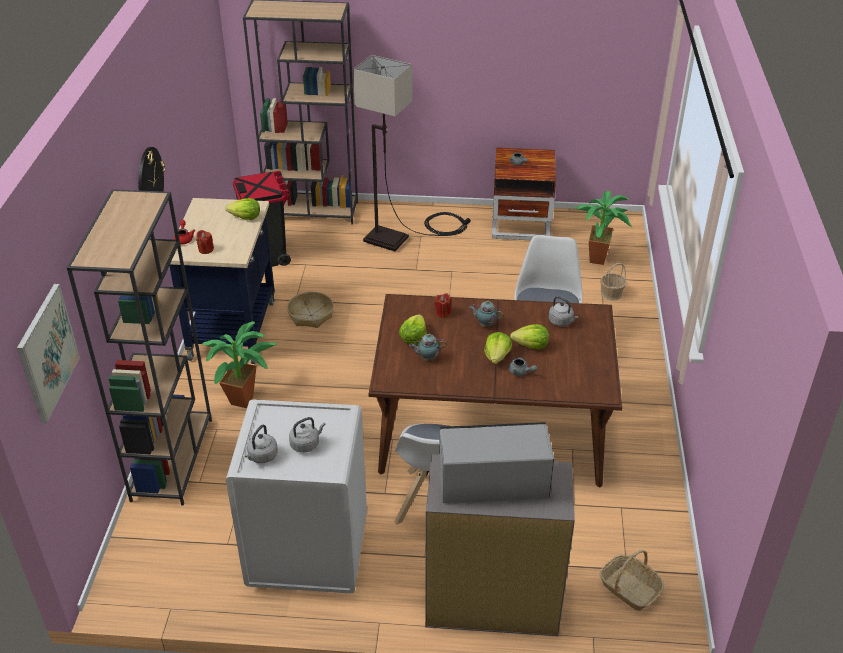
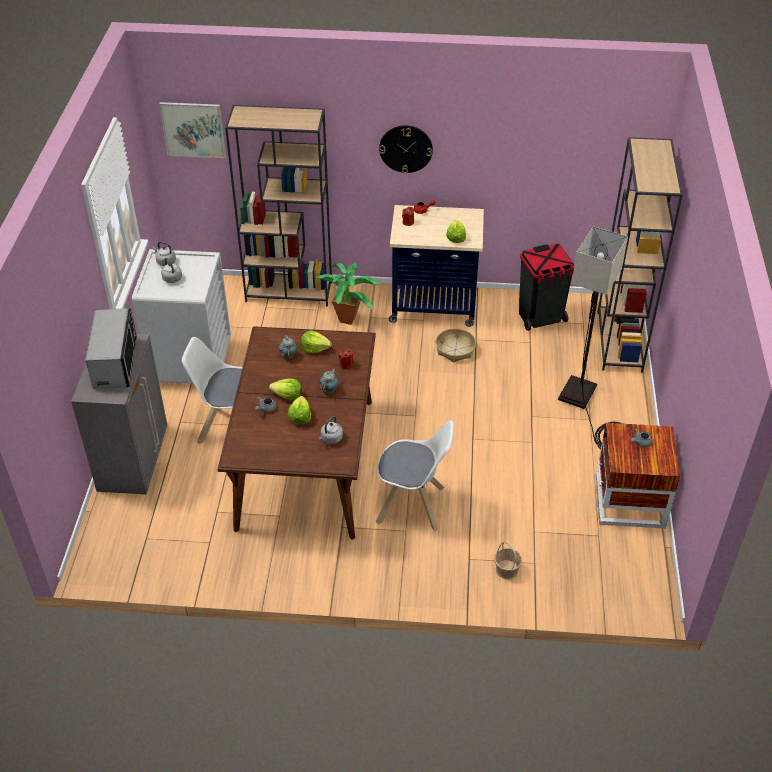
camera: 90 degrees right, 5 degrees up
(600, 258) = (573, 566): potted plant -> none
(629, 588) = (128, 537): basket -> none

